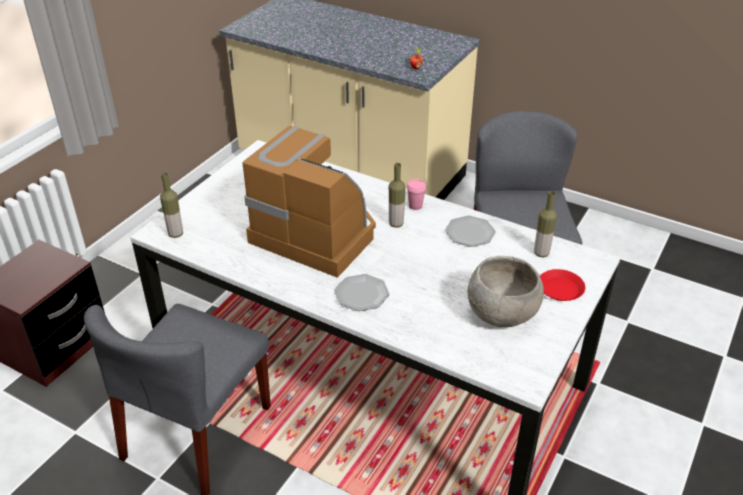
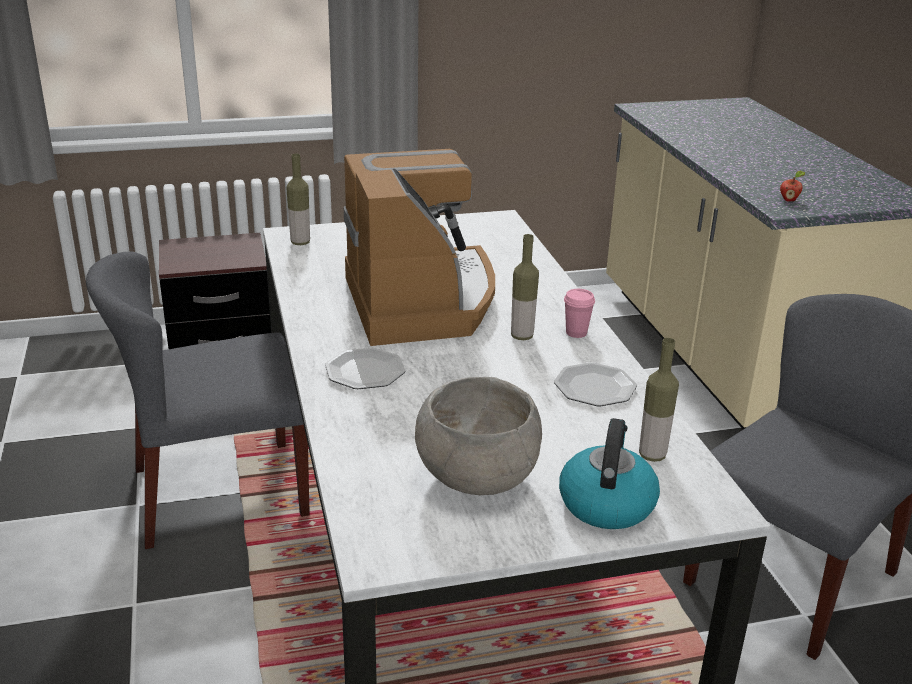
camera: 45 degrees right, 10 degrees down
(560, 289) = (606, 503): red plate -> kettle

